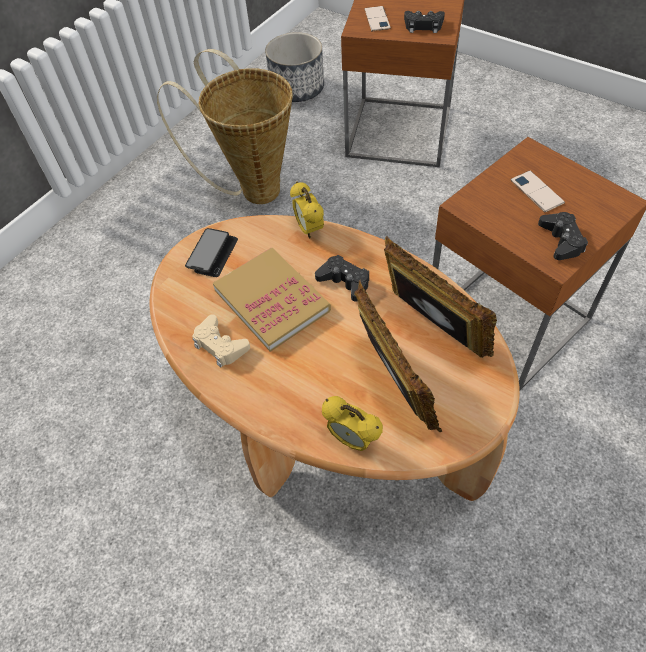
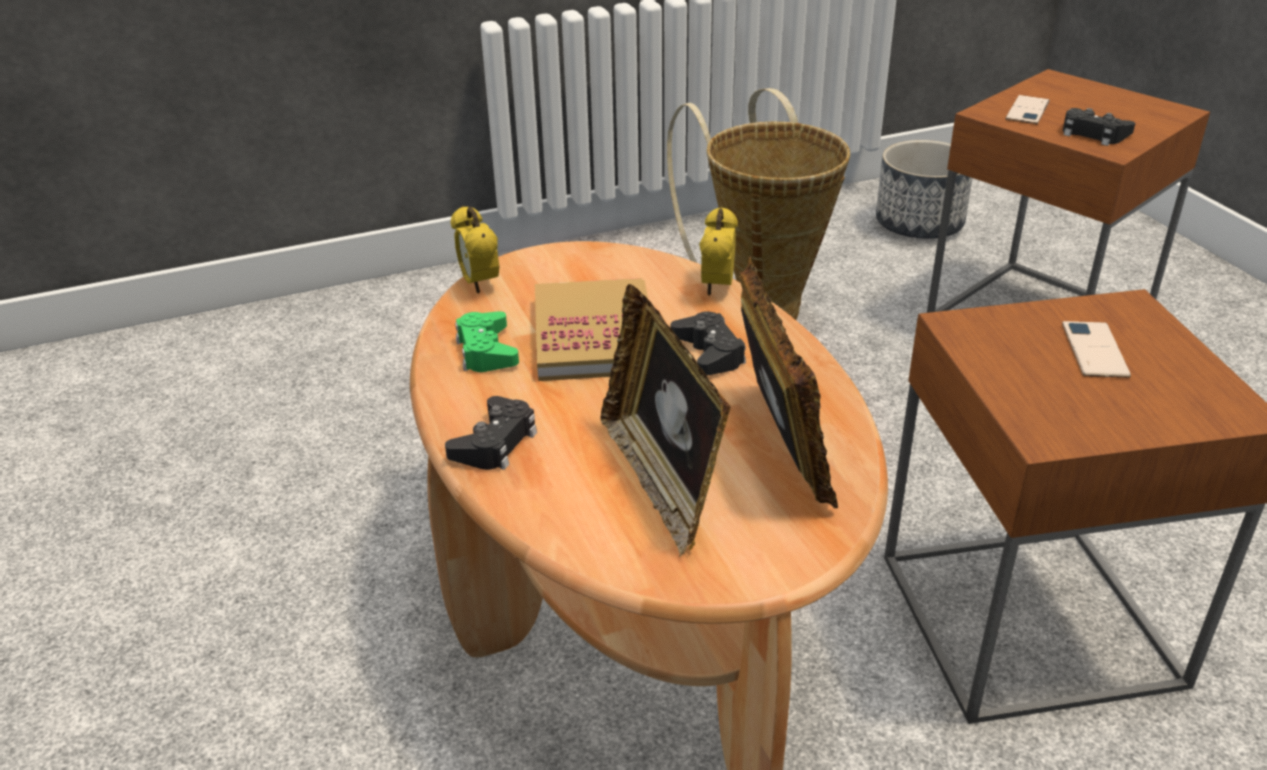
camera: 30 degrees right, 20 degrees down
(212, 253) = (570, 266): phone -> none
(220, 345) = (486, 351): beige game controller -> green game controller
(352, 439) = (545, 509): alarm clock -> alarm clock (479, 284)
(394, 385) = (662, 481): picture frame -> picture frame turned 150 degrees clockwise
(561, 240) = (1080, 415): black game controller -> black game controller (495, 443)

